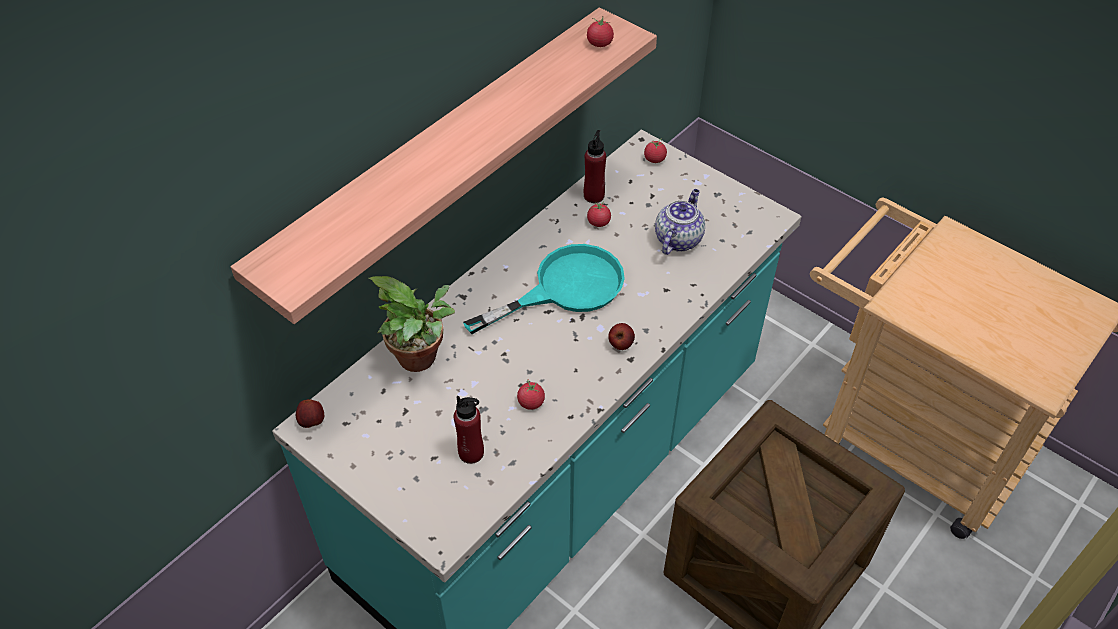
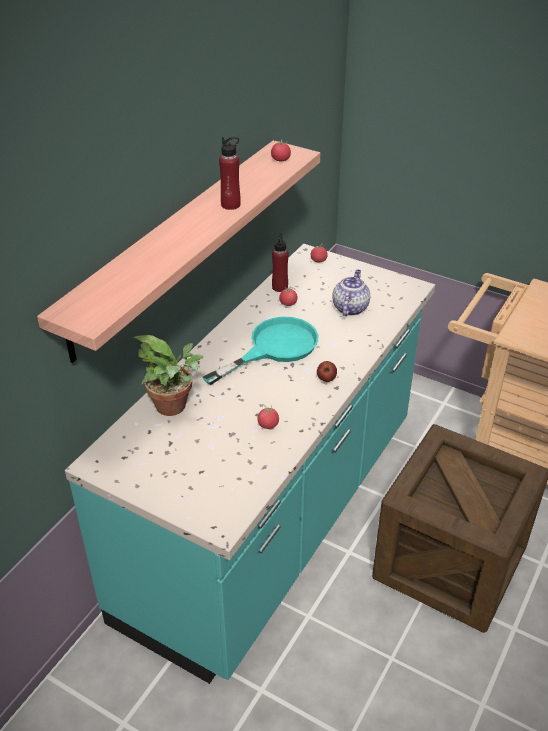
camera: 10 degrees left, 10 degrees down
(312, 422) = (96, 460): apple -> none
(471, 453) = (230, 464): red bottle -> red bottle (230, 205)

